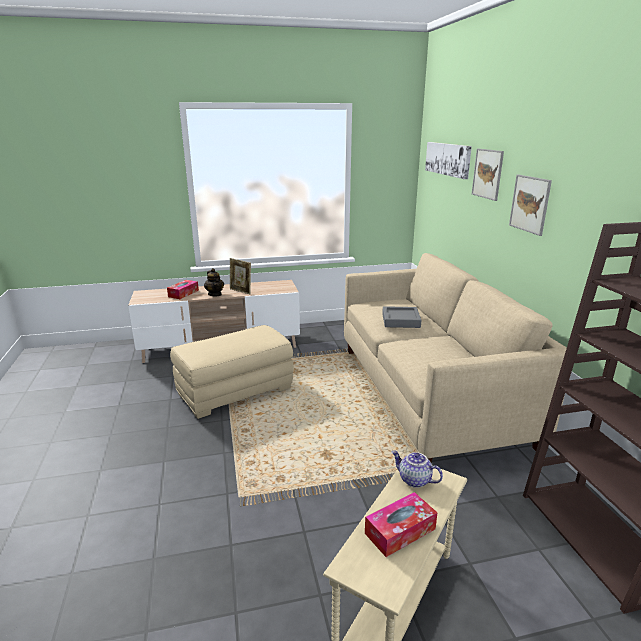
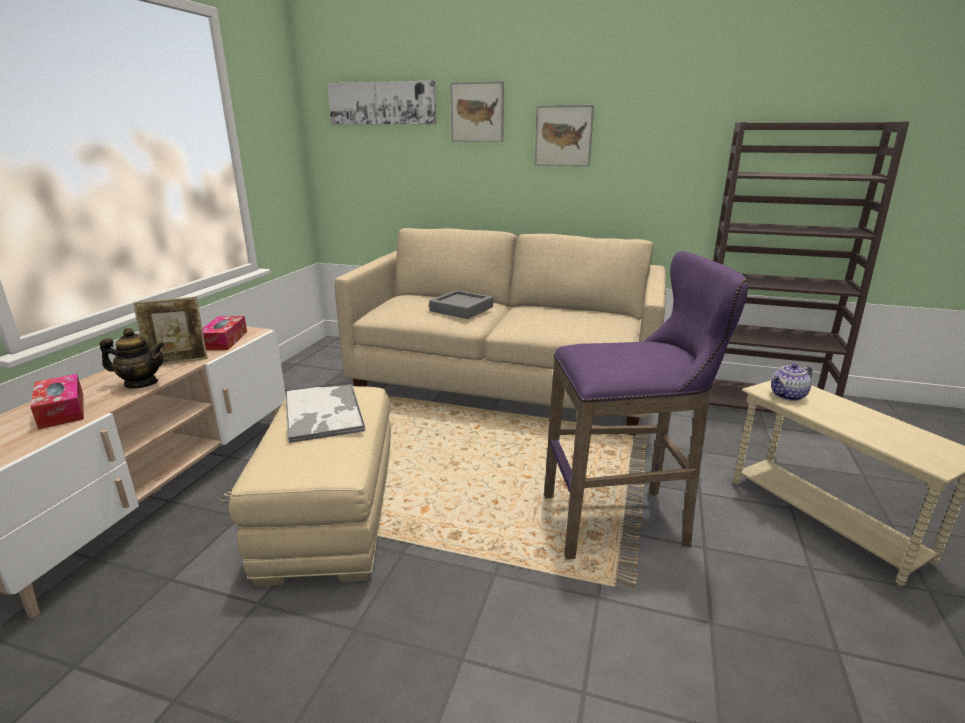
camera: 60 degrees left, 0 degrees up
(244, 337) = (323, 412): none -> tray
(305, 487) = (621, 520): none -> purple stool
(400, 531) = (872, 424): tissue box -> tissue box (224, 340)

